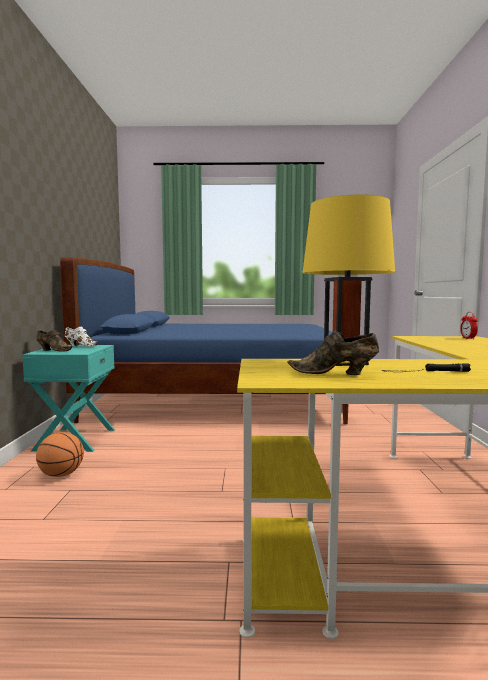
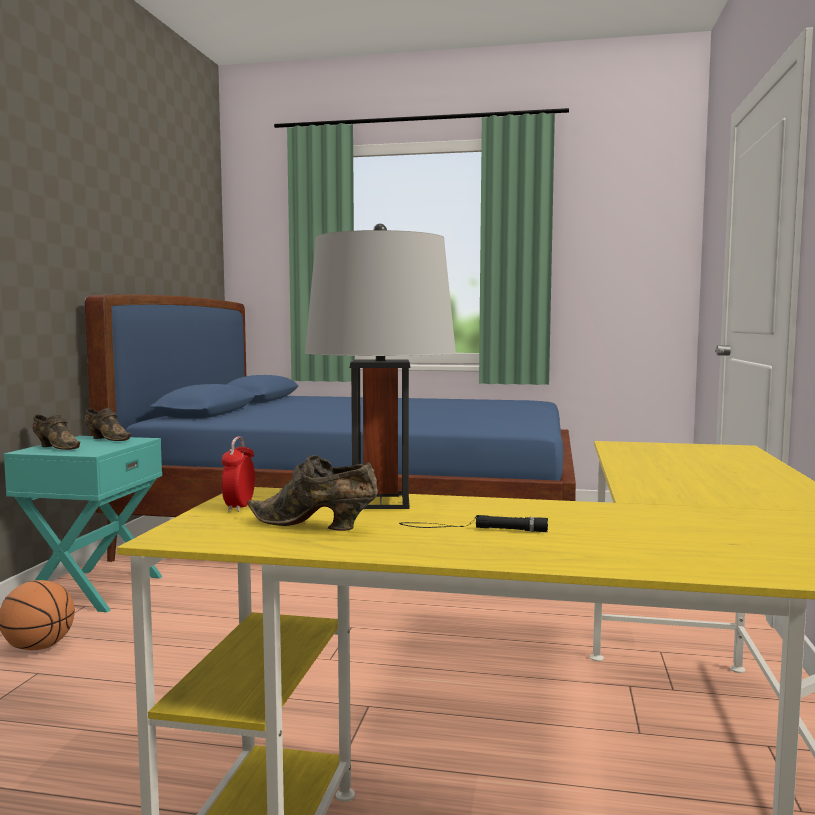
camera: 10 degrees right, 0 degrees up
(80, 346) = (107, 439): white shoe -> brown shoe
(344, 362) = (380, 501): yellow table lamp -> grey table lamp
(468, 338) = (721, 452): alarm clock -> alarm clock (239, 507)

